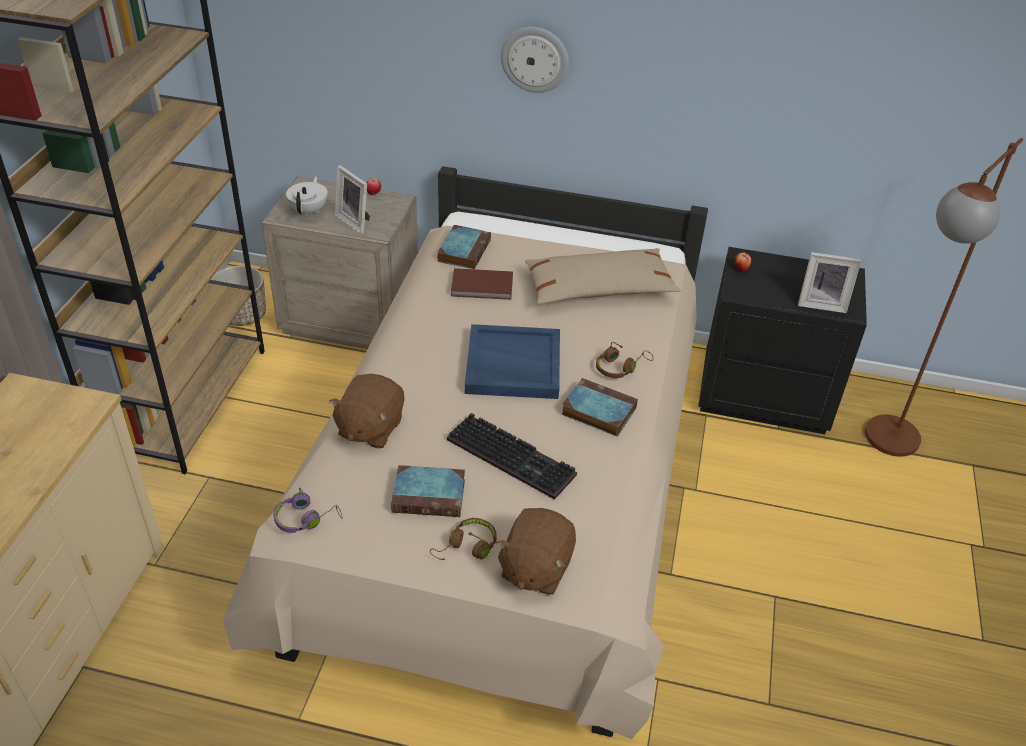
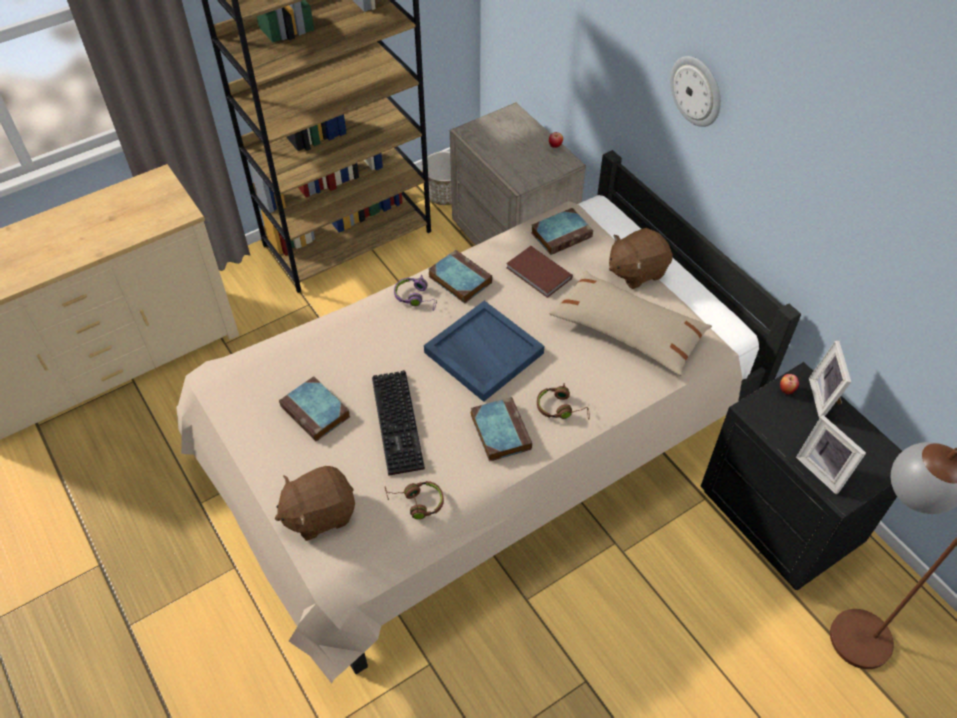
camera: 45 degrees right, 10 degrees up
(306, 518) = (232, 374): purple headphones -> purple headphones (416, 298)
(309, 210) = (492, 137): white teapot -> none
(356, 221) = (515, 164): picture frame -> picture frame (825, 398)
(370, 428) = (337, 336): brown plush toy -> brown plush toy (636, 271)
(422, 325) = (458, 279): none -> book
(467, 547) = (296, 466): brown headphones -> brown headphones (416, 502)

